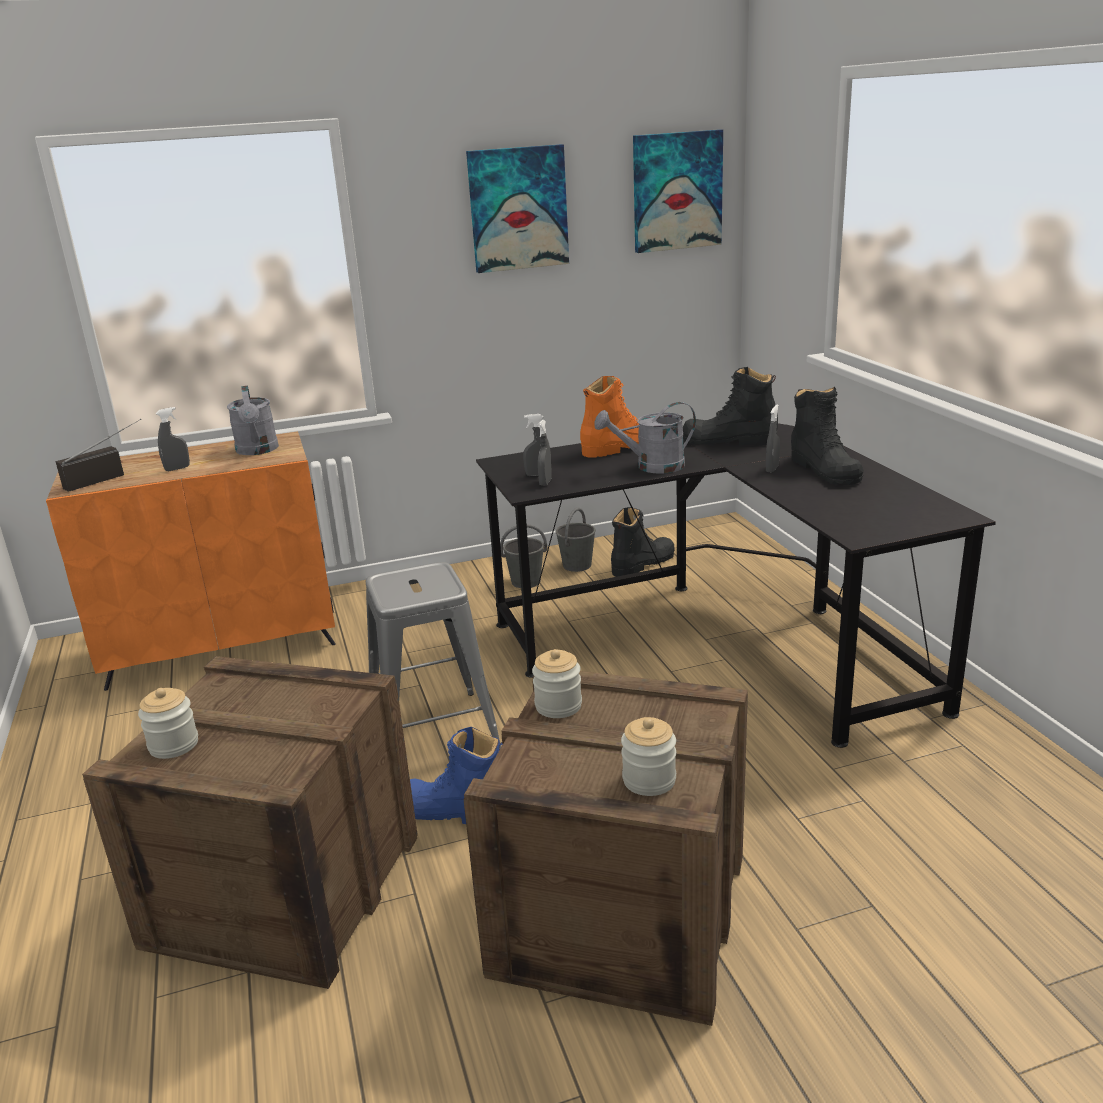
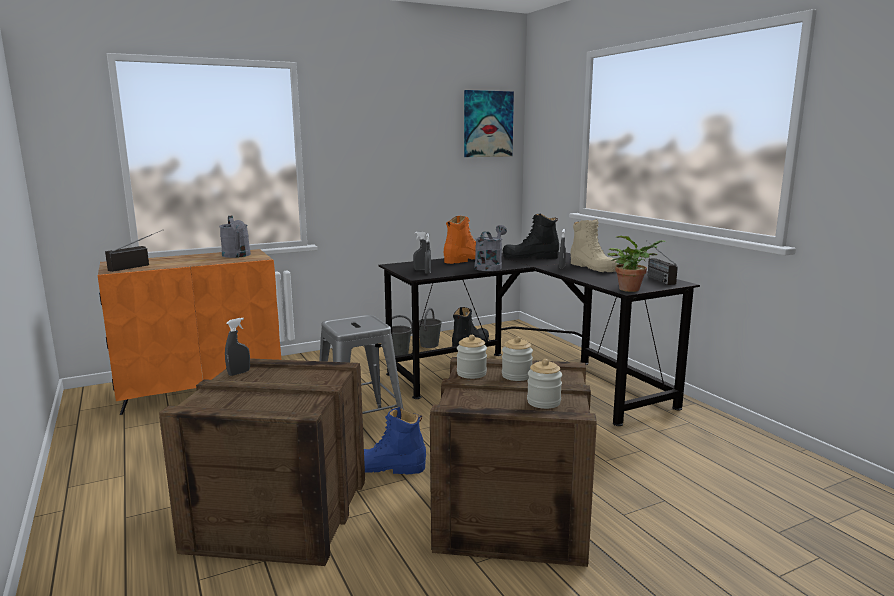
camera: 10 degrees left, 10 degrees down
(174, 745) = (219, 398): jar -> jar (516, 376)
(177, 468) = (185, 262): grey spray bottle -> grey spray bottle (239, 373)
(518, 208) = (398, 125): picture -> none
(651, 467) = (490, 267): grey watering can -> grey watering can turned 135 degrees clockwise
(824, 470) = (592, 267): black boot -> beige boot
(868, 533) = (632, 289): none -> potted plant
(921, 502) = (654, 278): none -> radio

